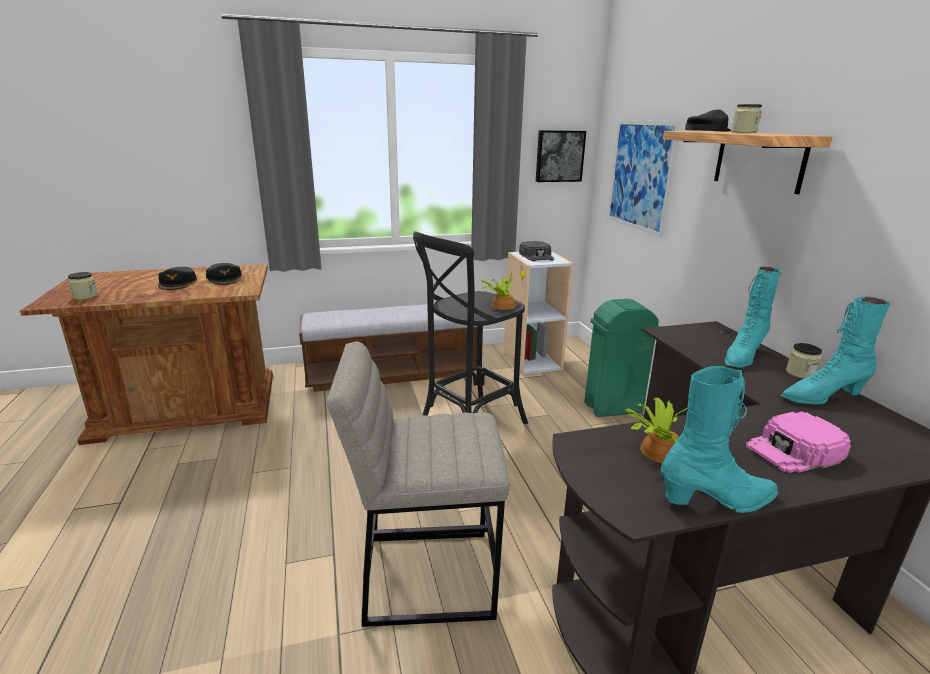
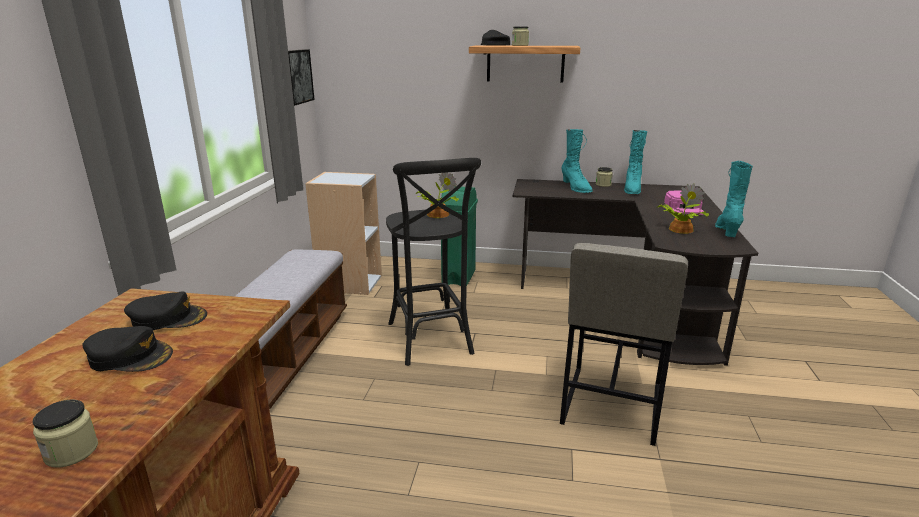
camera: 65 degrees left, 0 degrees up
(536, 256) = (337, 178): black cap -> none
(640, 175) = (393, 86): picture -> none

